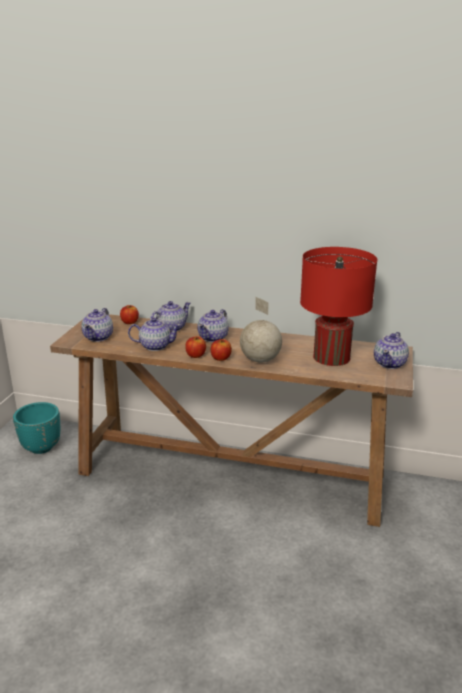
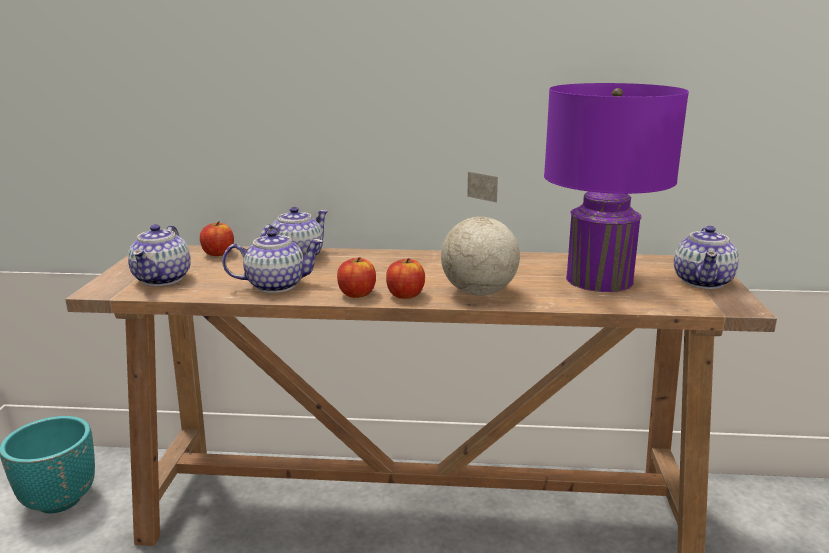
camera: 10 degrees left, 5 degrees down
(213, 338) = (378, 266): teapot -> none
(331, 357) = (599, 280): red table lamp -> purple table lamp

